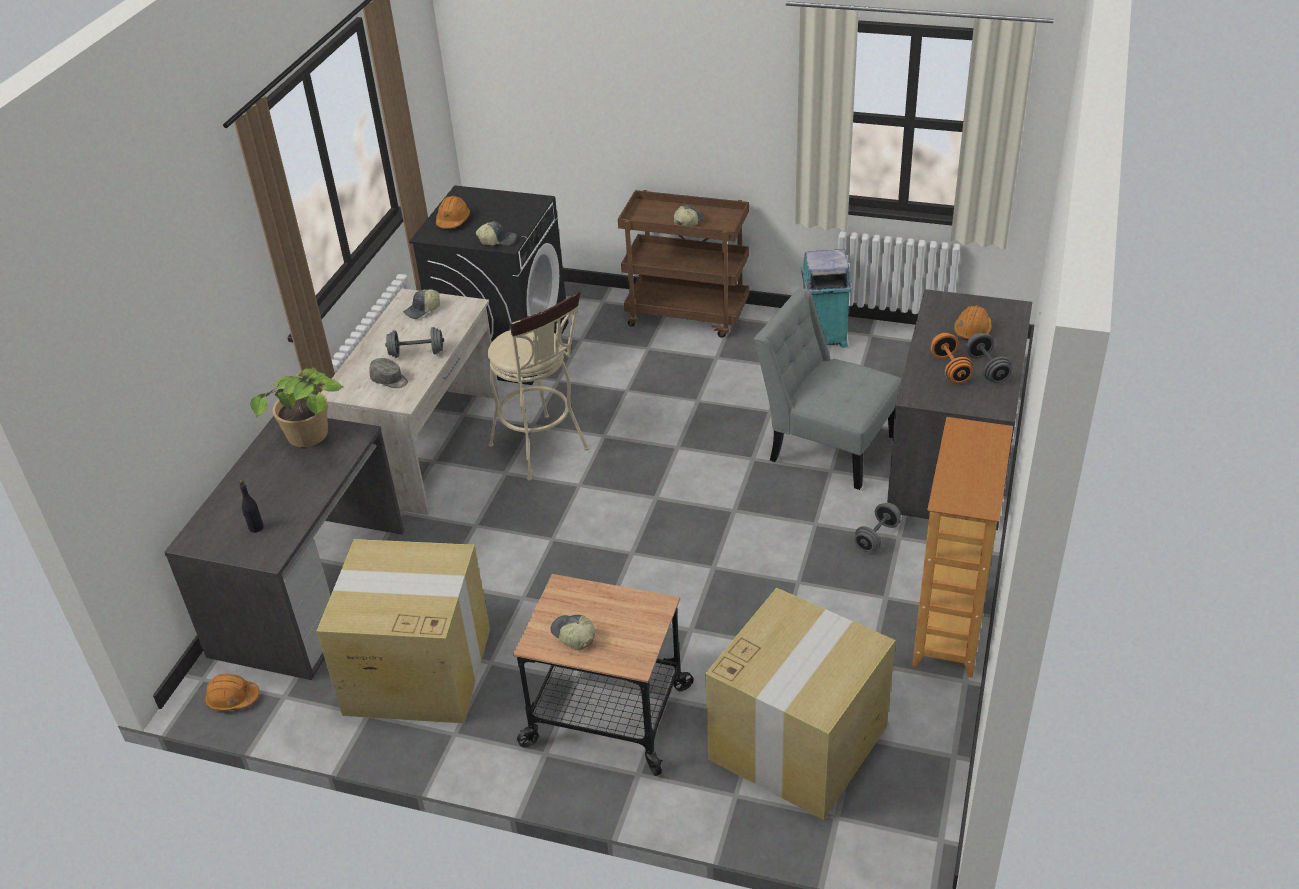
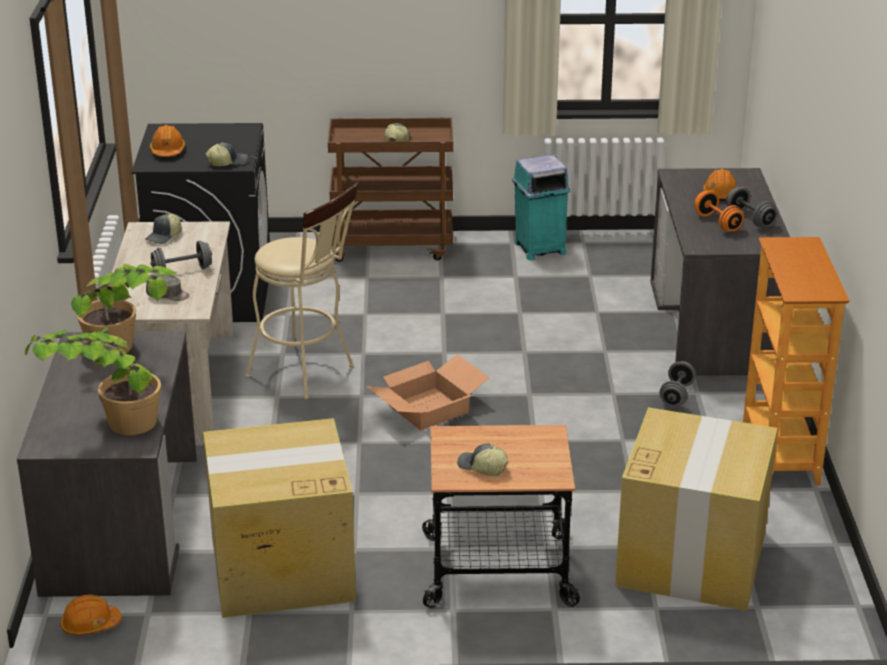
camera: 20 degrees left, 10 degrees down
(256, 528) = (107, 426): black bottle -> potted plant
(632, 512) = (428, 409): none -> cardboard box
(826, 445) = (589, 332): grey chair -> none

